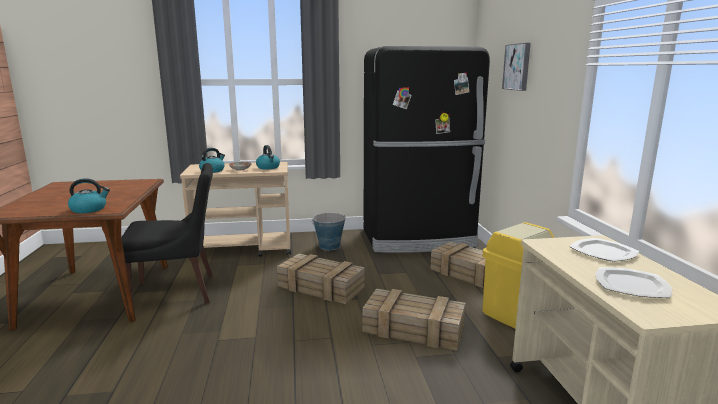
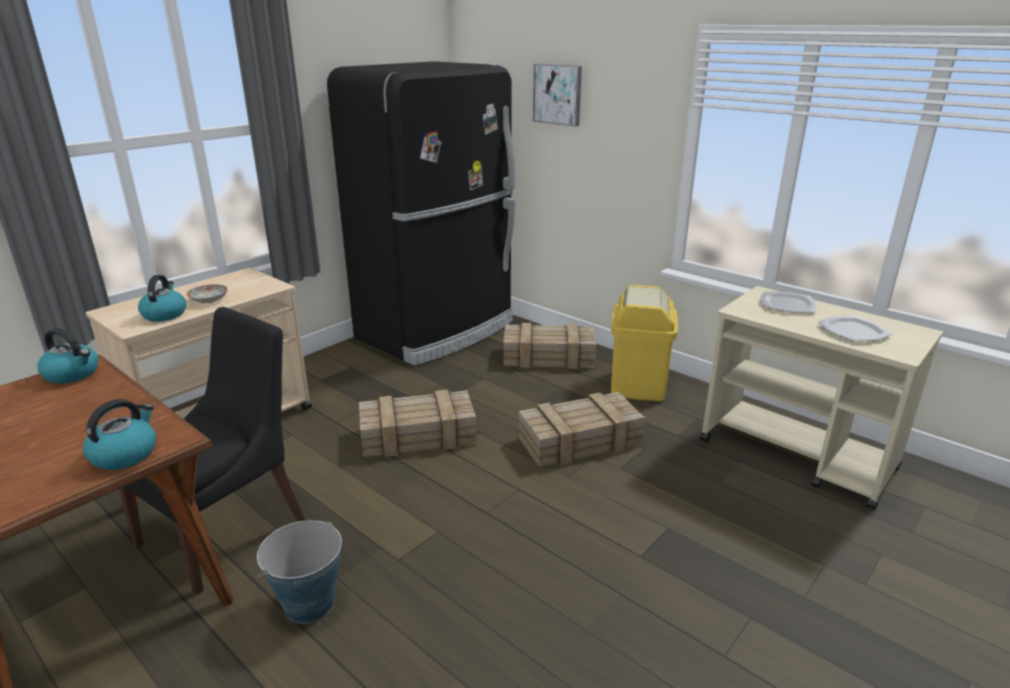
camera: 40 degrees left, 10 degrees up
(268, 167) = (247, 285): kettle -> kettle (73, 374)
(329, 246) = (344, 377): bucket -> bucket (309, 604)

